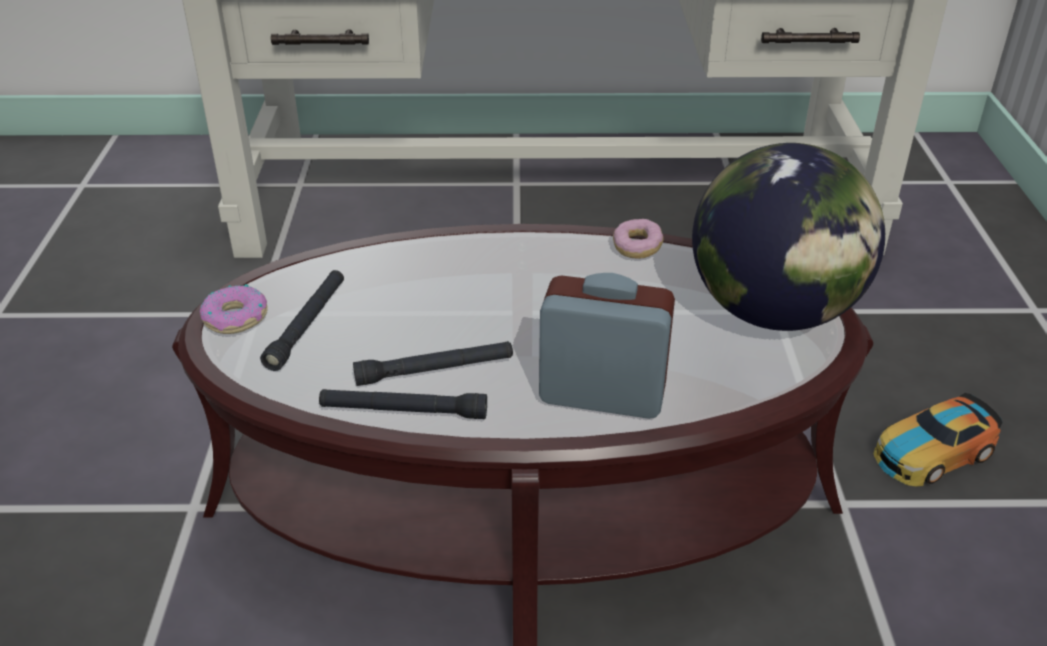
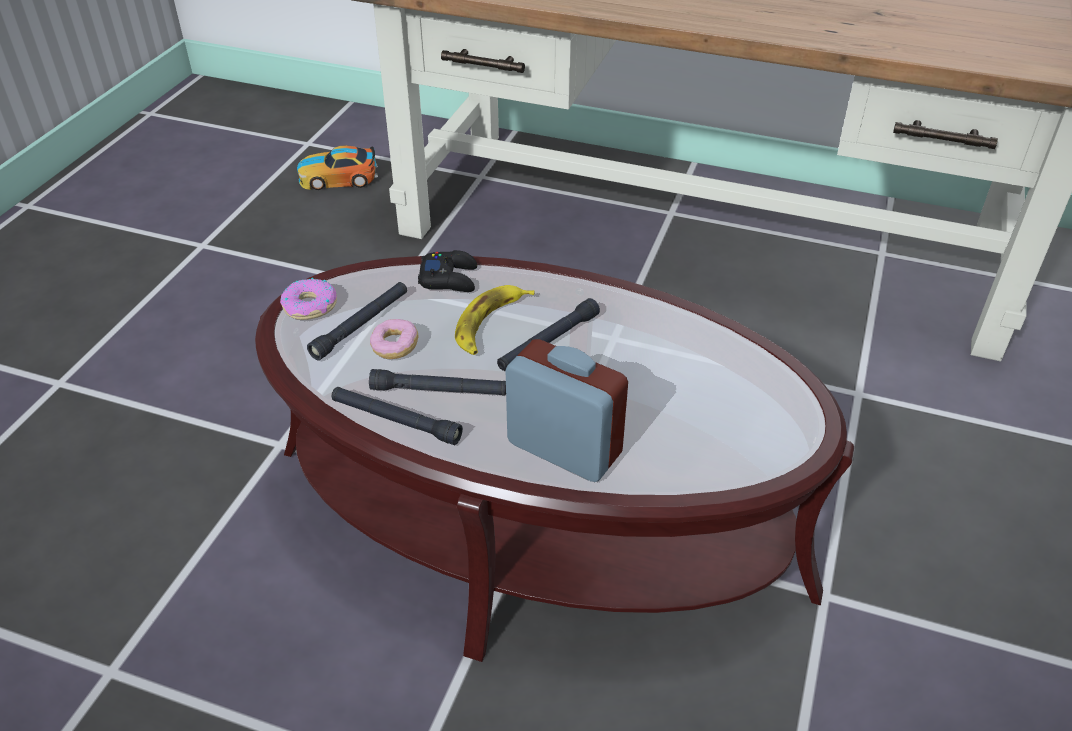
camera: 20 degrees right, 5 degrees up
(381, 259) = (449, 278): none -> black game controller
(452, 294) = (490, 324): none -> banana
(524, 298) = (548, 342): none -> black flashlight
(637, 248) = (673, 317): donut -> donut (395, 347)
(774, 313) = (763, 410): globe -> none
(931, 452) = (941, 572): toy car -> toy car (338, 178)

